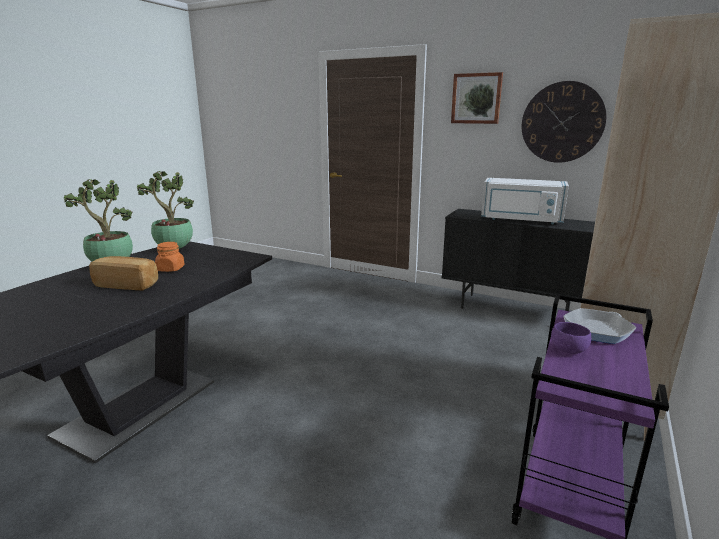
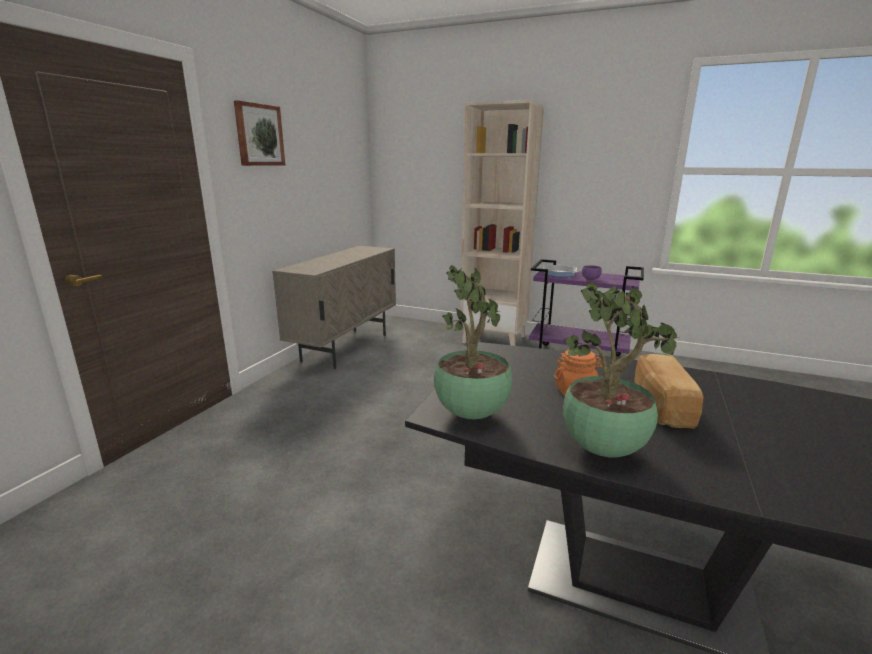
camera: 95 degrees left, 0 degrees up
(514, 310) = (346, 347): black cabinet -> beige cabinet
(521, 220) = (343, 259): white microwave -> none
(562, 122) = (321, 163): wall clock -> none

